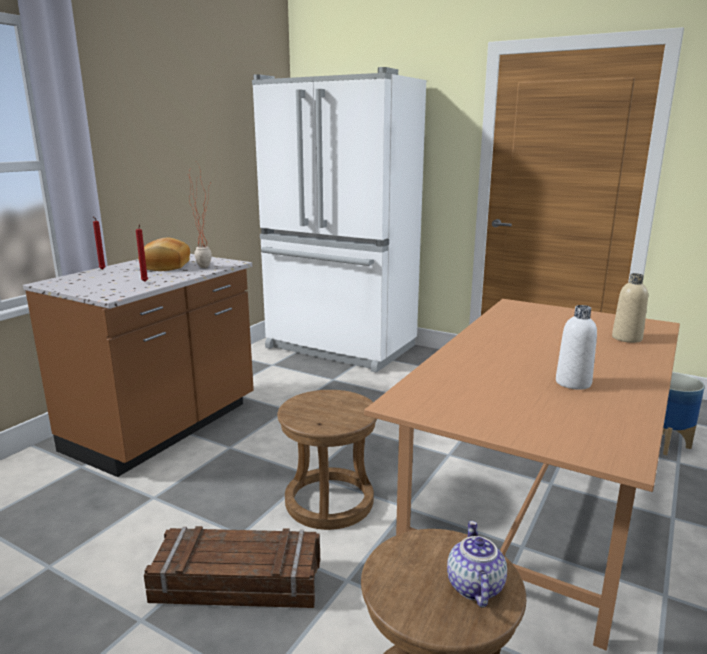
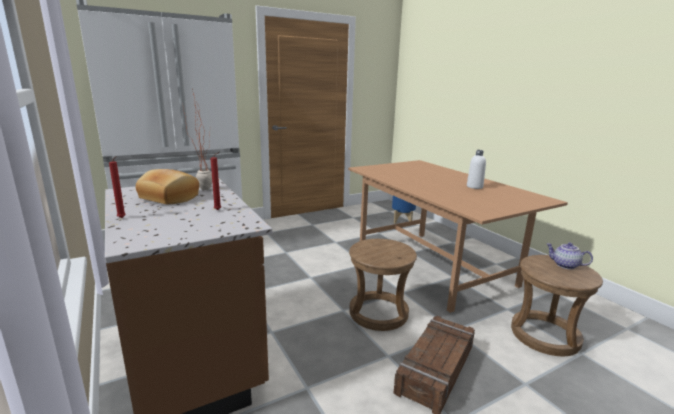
camera: 60 degrees left, 0 degrees up
(626, 338) = (430, 169): beige bottle -> none

